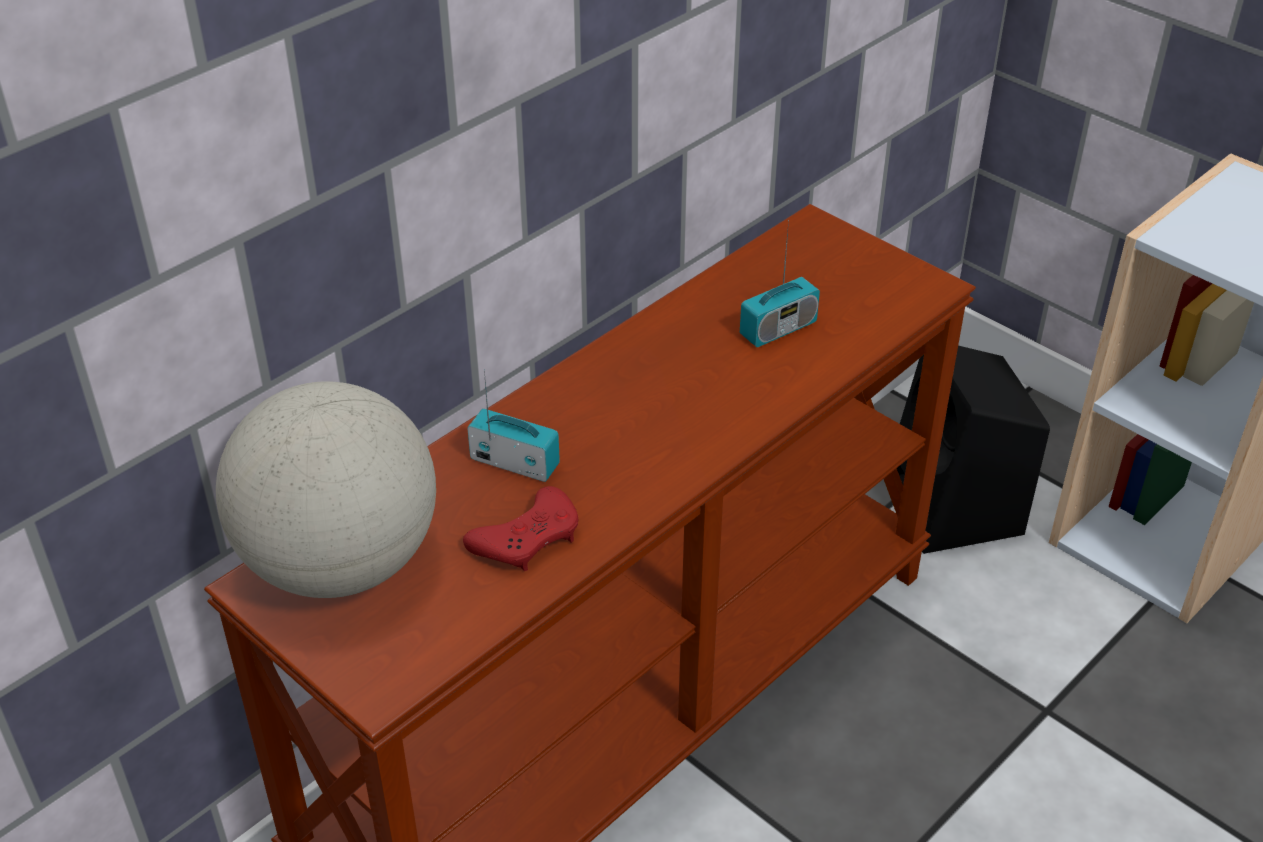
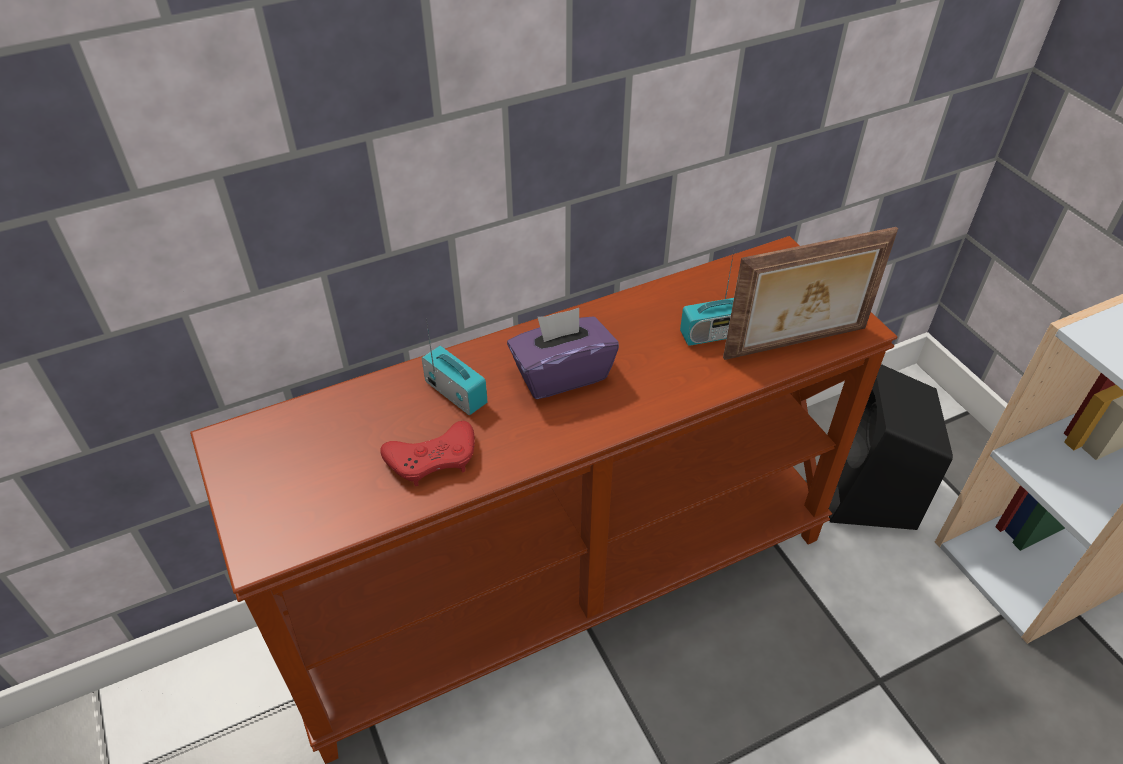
camera: 20 degrees right, 5 degrees up
(340, 564) = (289, 440): globe -> none
(628, 412) = (561, 374): none -> purple tissue box
(873, 319) = (796, 344): none -> picture frame

